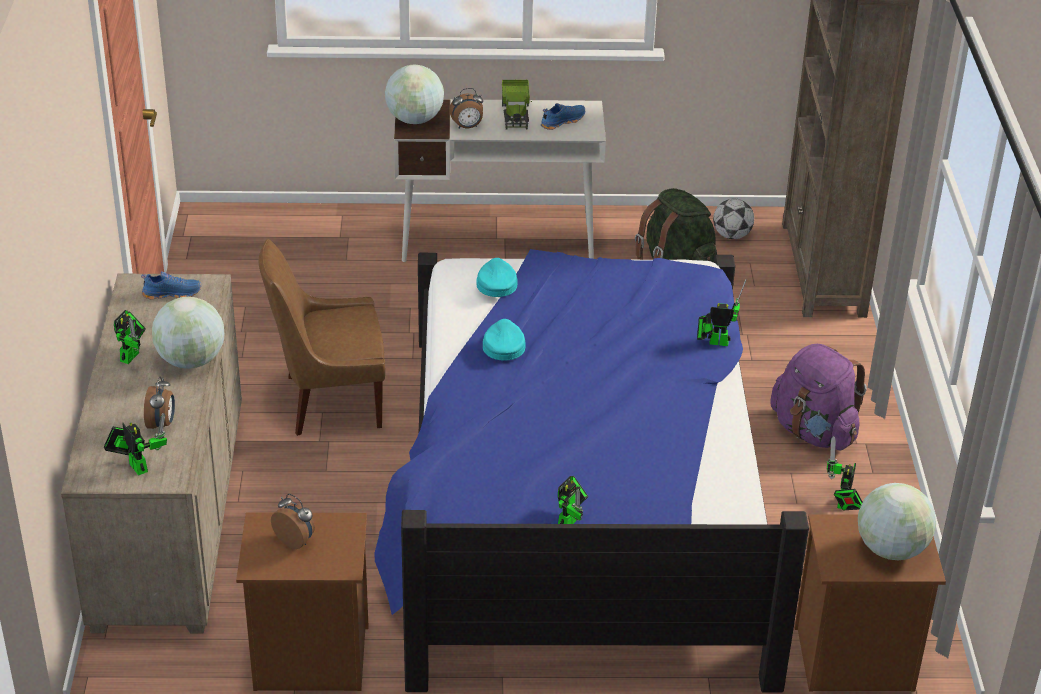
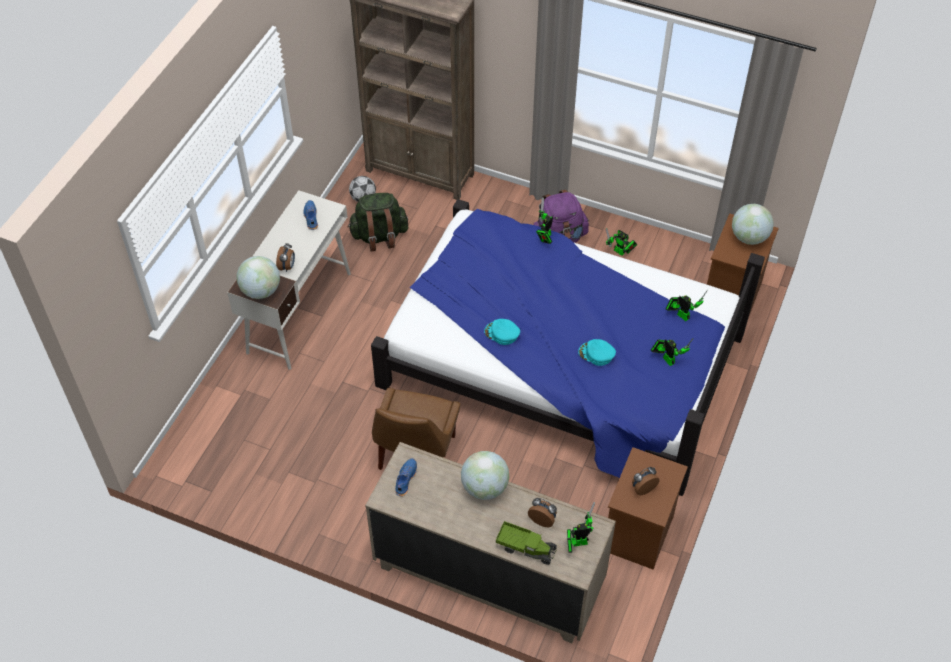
camera: 65 degrees left, 15 degrees up
(131, 355) = (463, 518): toy robot -> toy robot (681, 315)
(496, 283) = (437, 316): turquoise cap -> turquoise cap (596, 354)
(516, 113) = (287, 237): toy truck -> toy truck (525, 547)

